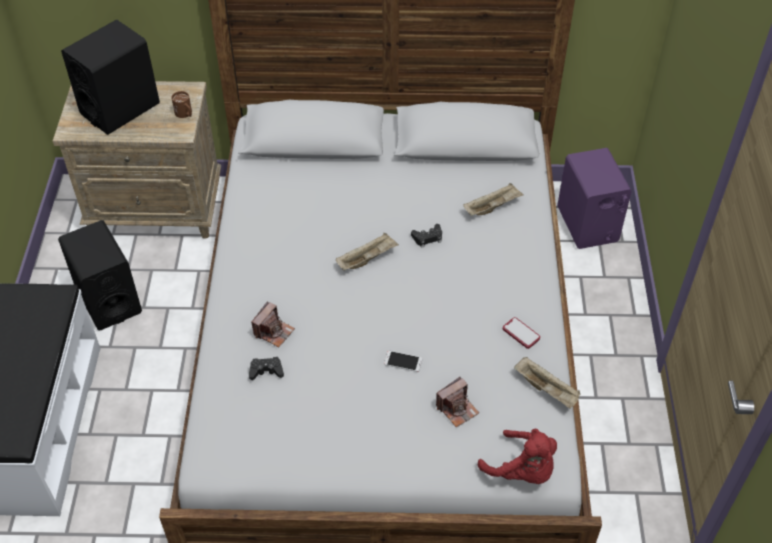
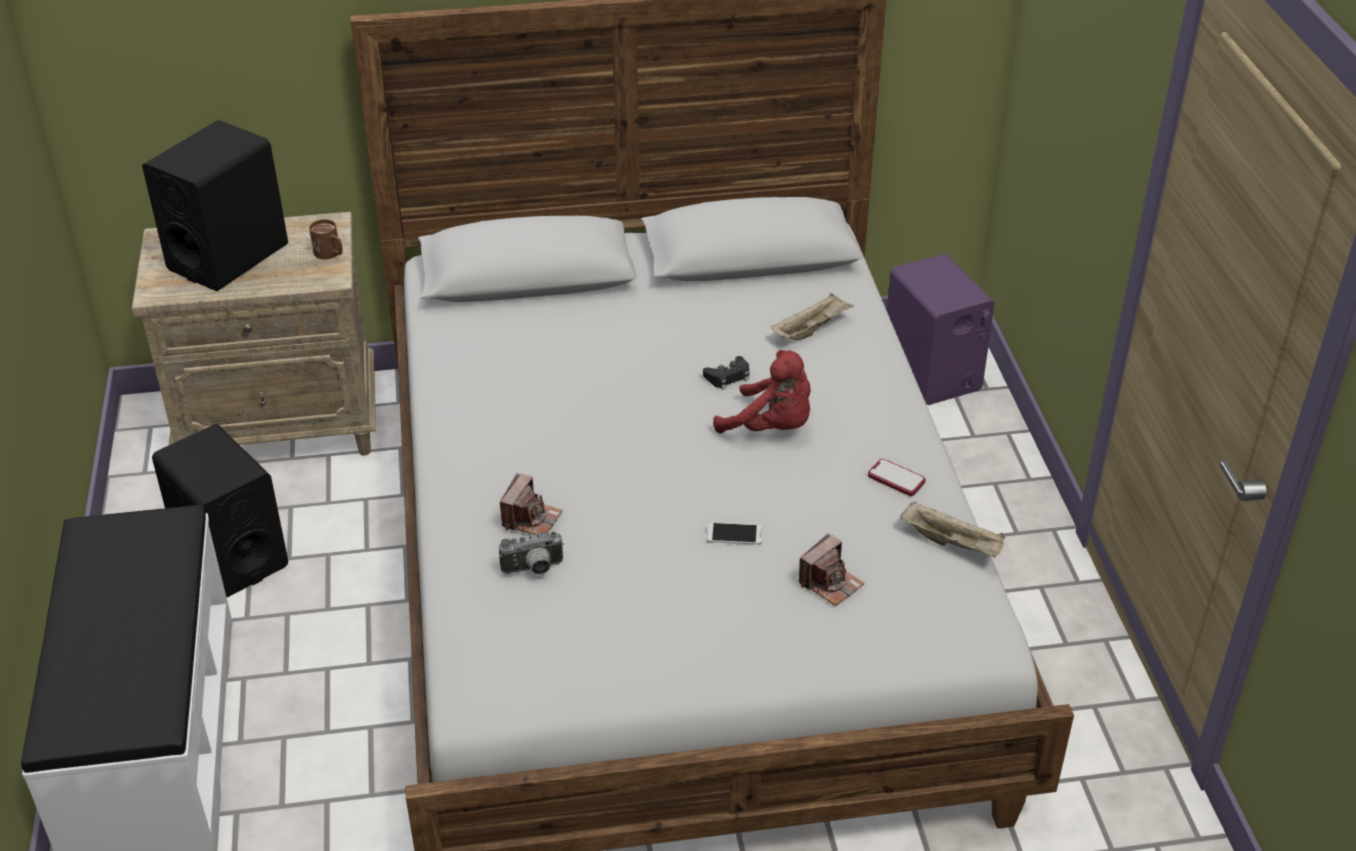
camera: 10 degrees left, 10 degrees down
(266, 371) = (533, 569): black game controller -> camera
(367, 259) = (647, 412): beige tray -> none
(522, 470) = (946, 648): red plush toy -> red plush toy (771, 427)

